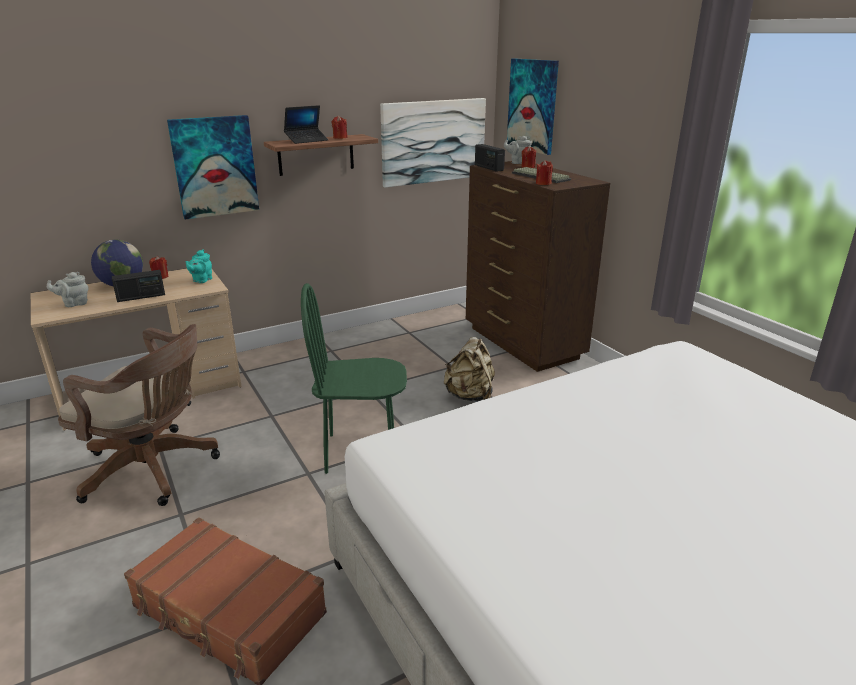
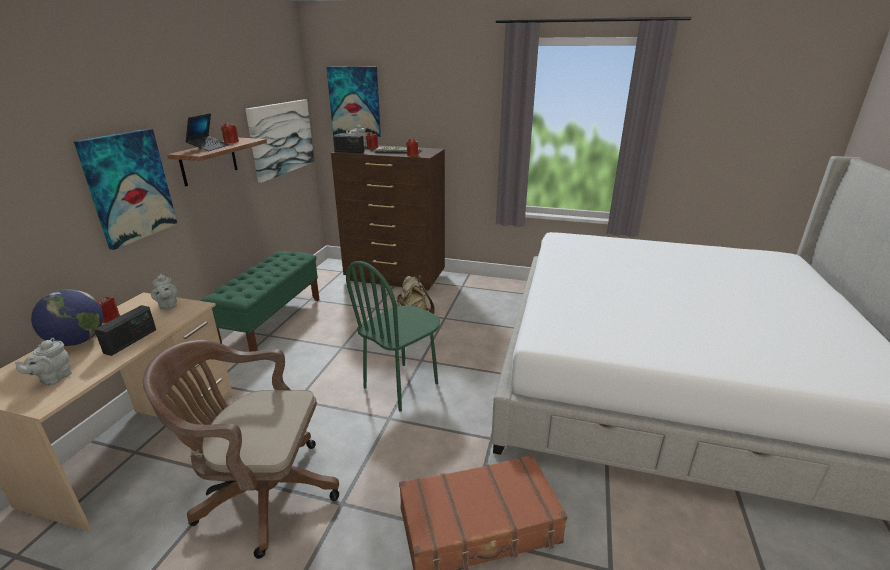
camera: 45 degrees left, 0 degrees up
(155, 470) = (261, 493): brown office chair -> brown office chair turned 150 degrees counterclockwise
(201, 280) = (168, 305): turquoise teapot -> grey teapot
(350, 340) = (272, 322): none -> green bench

